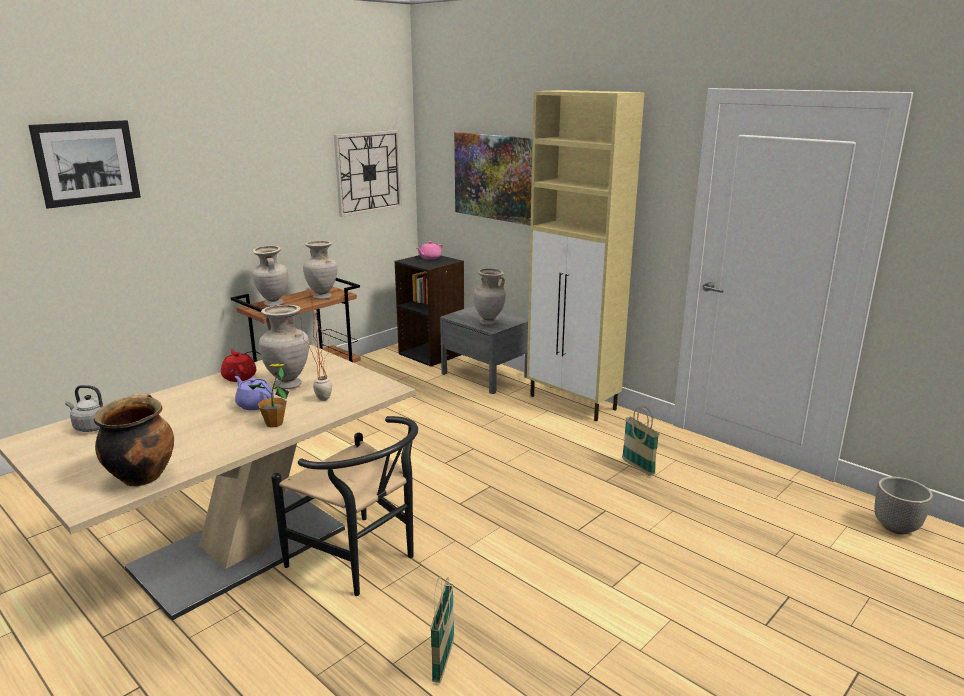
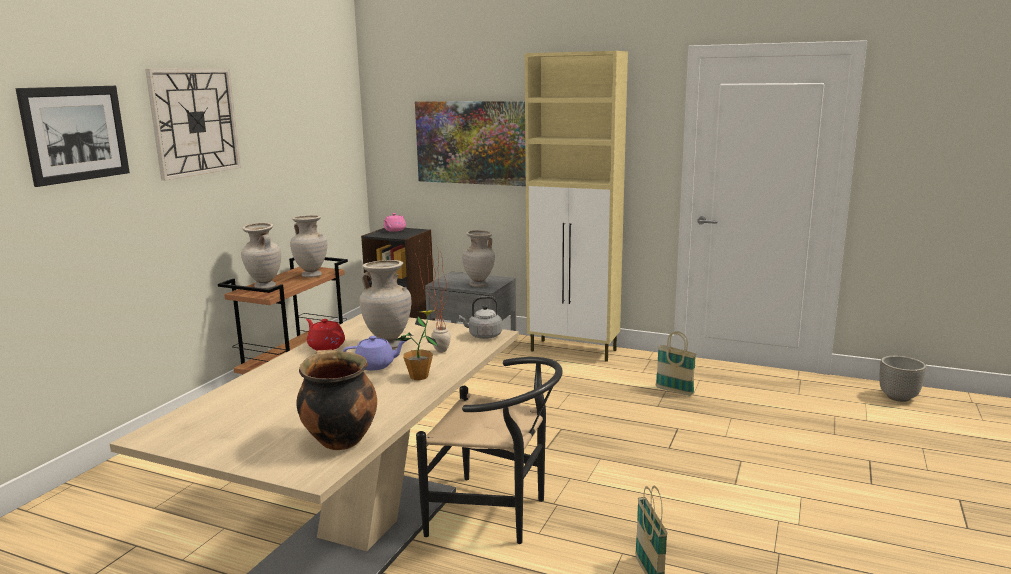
camera: 20 degrees left, 5 degrees down
(91, 427) = (217, 411): grey kettle -> grey kettle (483, 336)
(254, 404) = (376, 365): purple teapot -> purple teapot turned 150 degrees clockwise
(368, 172) = (327, 146): wall clock -> wall clock (195, 122)

